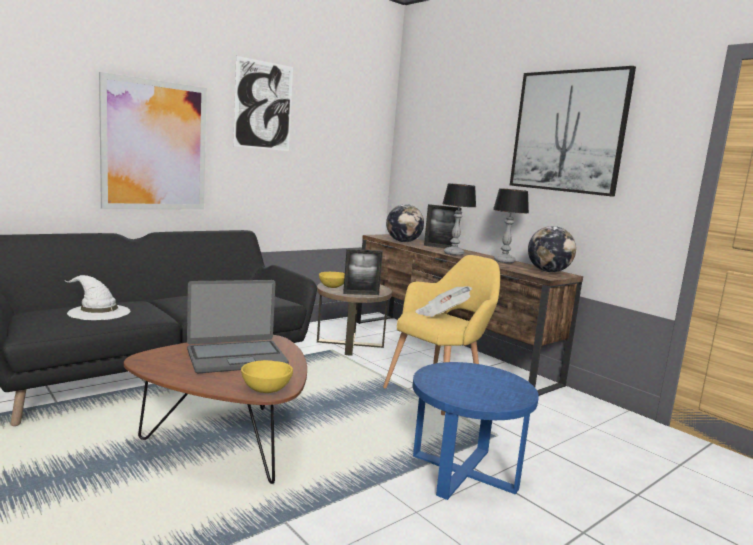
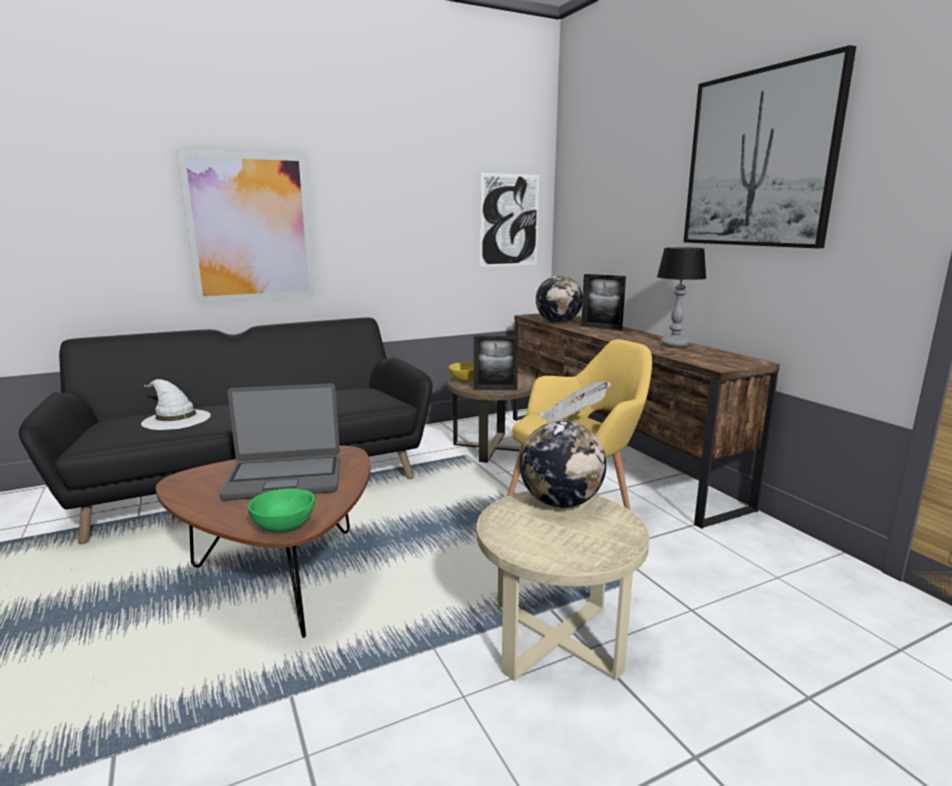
camera: 15 degrees right, 5 degrees up
(263, 105) = (378, 168): picture -> picture (509, 220)
(265, 390) = (283, 527): yellow bowl -> green bowl
(453, 254) = (611, 336): table lamp -> none
(464, 472) = (556, 638): blue side table -> beige side table
(548, 271) = (729, 358): globe -> globe (560, 502)

